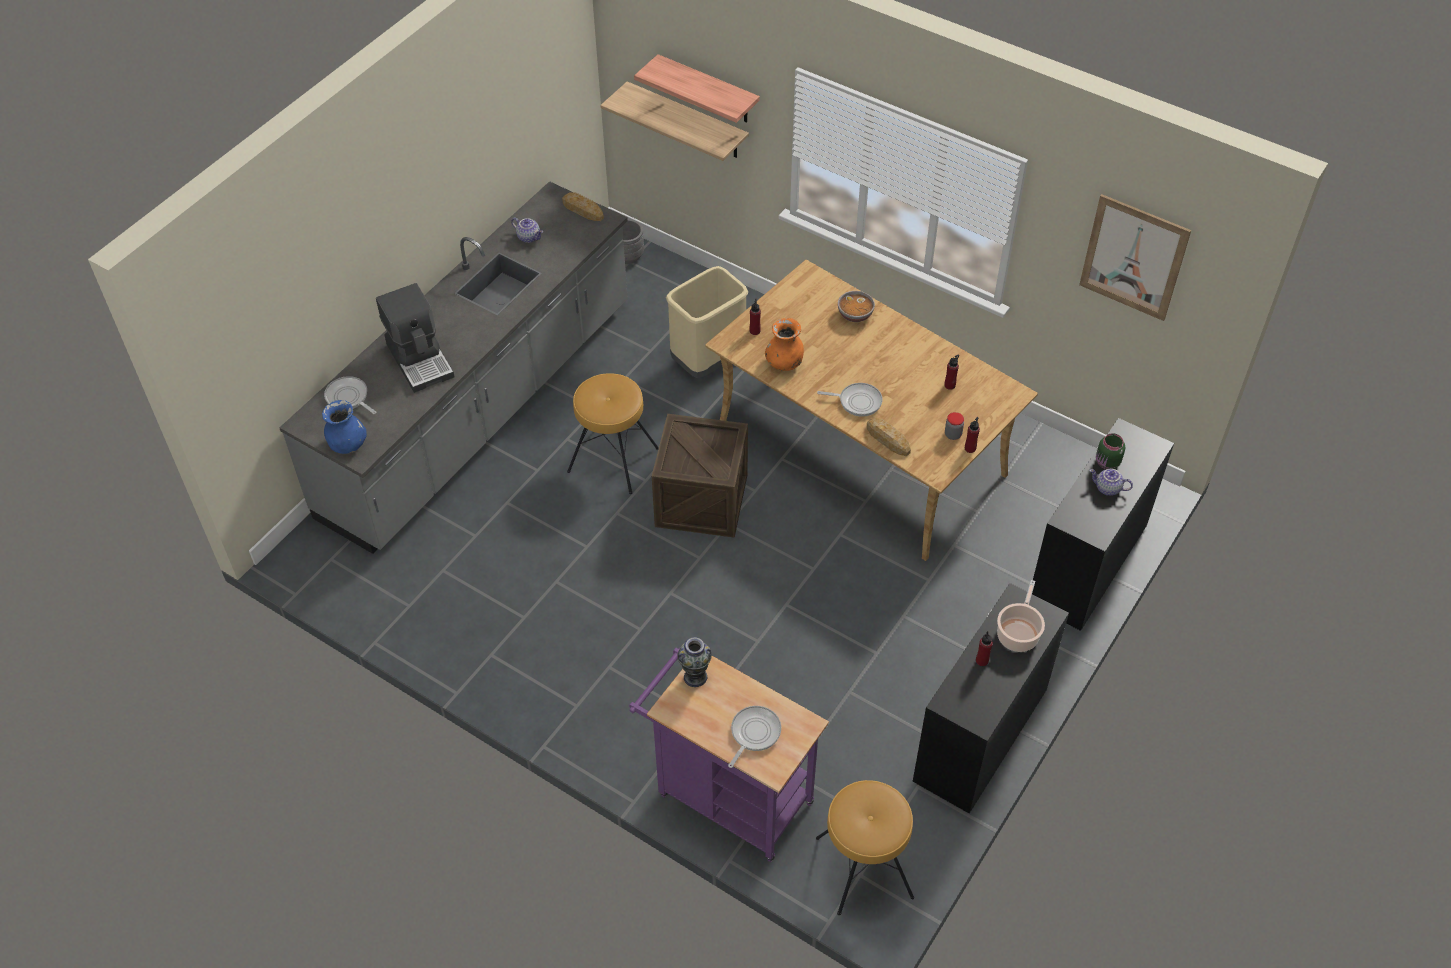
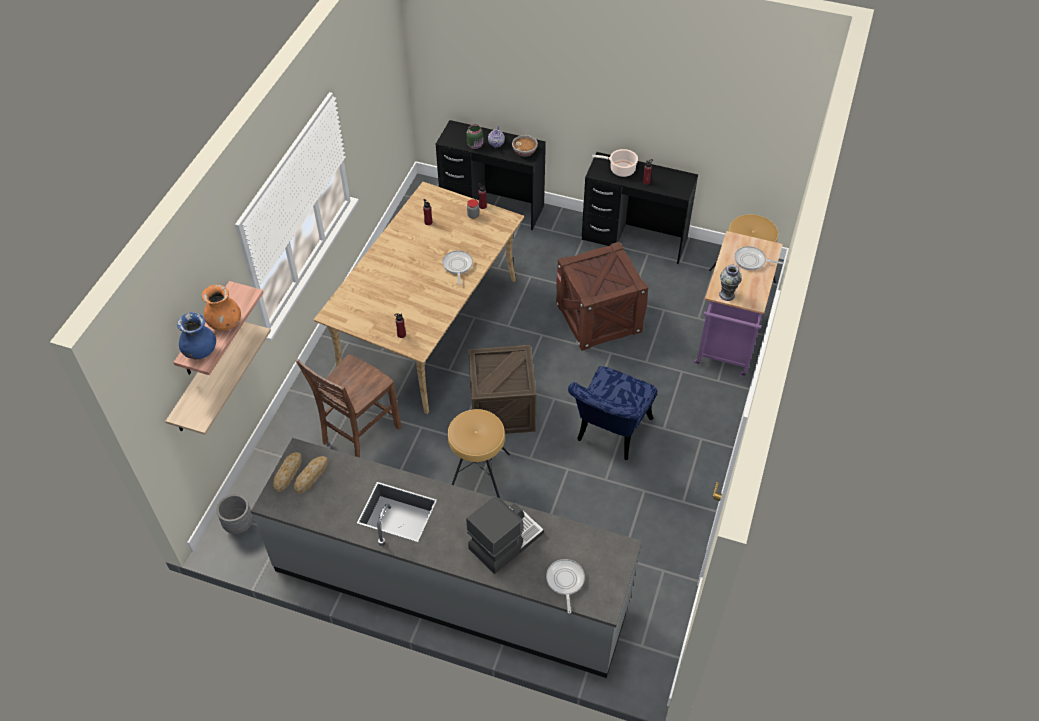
camera: 105 degrees left, 0 degrees up
(347, 444) = (616, 562): blue vase -> blue vase (200, 351)
(348, 398) = (565, 581): frying pan -> frying pan turned 150 degrees clockwise
(529, 237) = (332, 504): teapot -> none
(622, 604) = (610, 433): none -> blue chair
(708, 361) = (359, 435): beige trash can -> brown chair
(784, 363) = (431, 311): orange vase -> orange vase (225, 323)
(827, 643) = (598, 317): none -> crate
(855, 315) = (370, 280): bowl -> bowl (525, 151)
(887, 439) = (488, 246): bread -> bread (311, 476)
(1133, 257) = (374, 75): picture -> none

